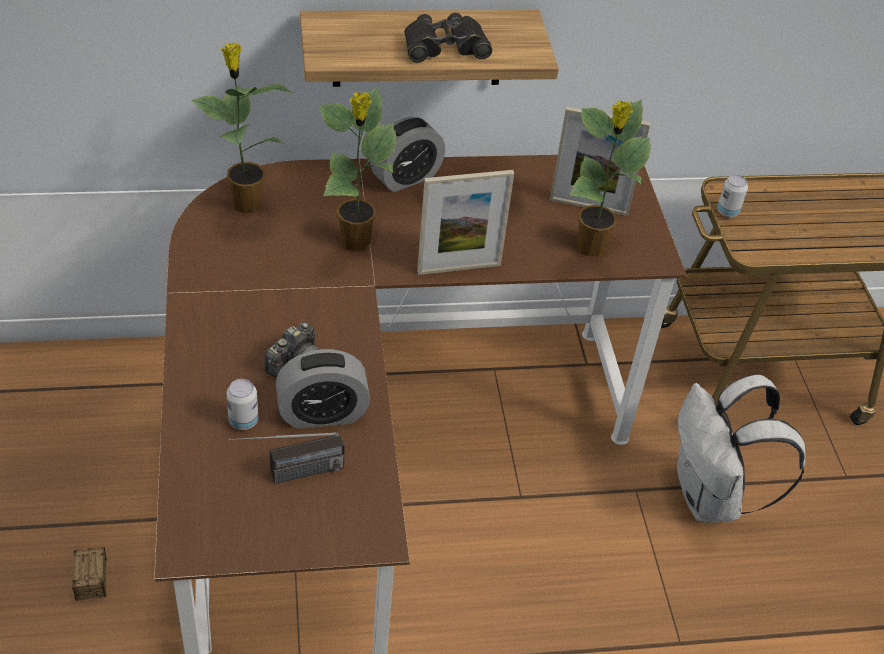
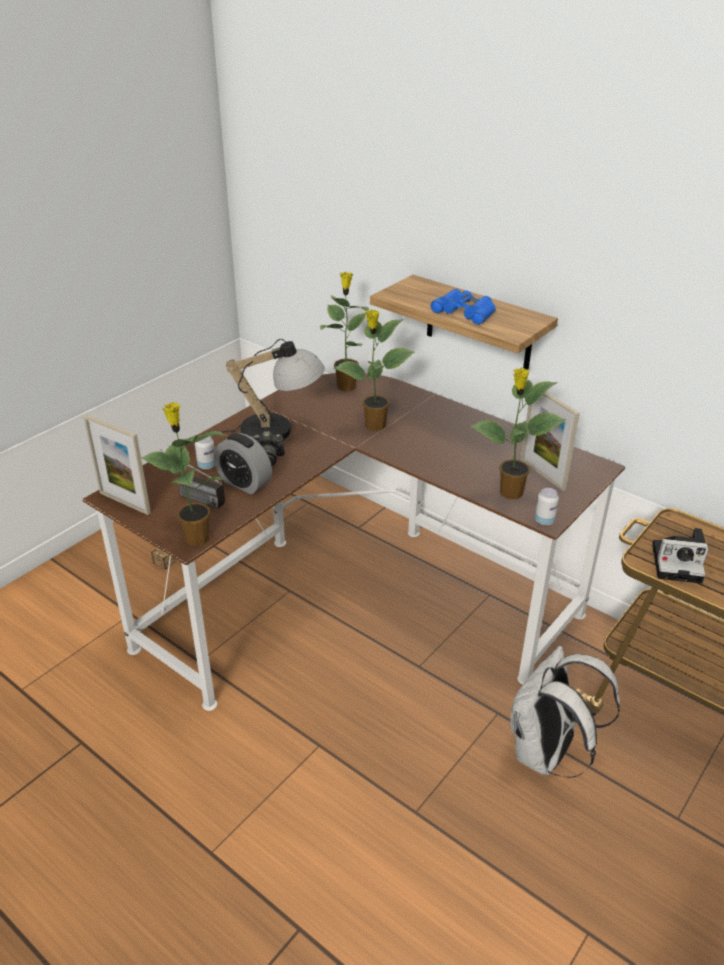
camera: 50 degrees right, 10 degrees down
(259, 314) = (280, 430): none -> table lamp
(374, 523) = (195, 537): none -> potted plant
(406, 178) = (448, 412): alarm clock -> none
(445, 46) = (465, 312): black binoculars -> blue binoculars
(459, 268) = (412, 463): picture frame -> picture frame (125, 502)
(727, 211) = (658, 531): can -> can (544, 520)
(778, 236) = (679, 563): none -> camera

